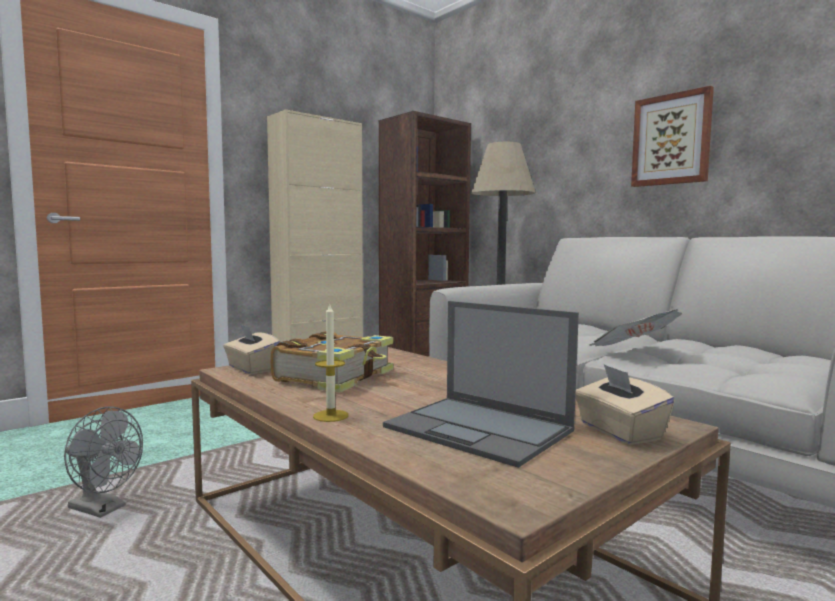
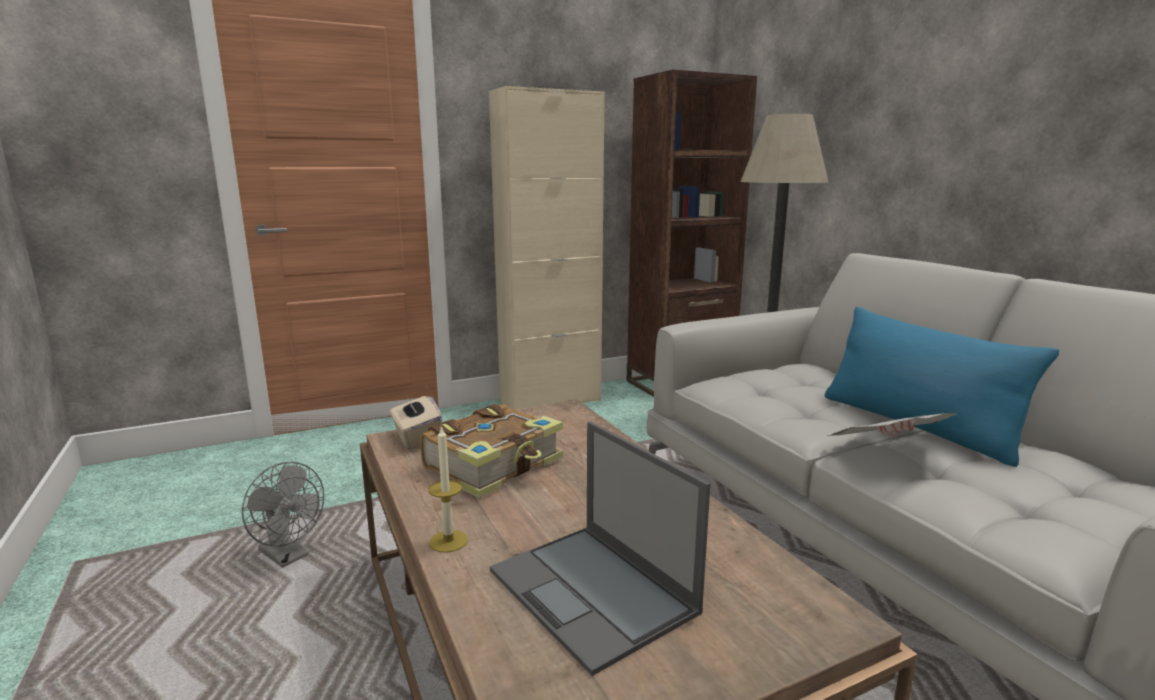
camera: 15 degrees right, 10 degrees up
(619, 432) = (758, 625): beige tissue box -> none
(641, 341) = (916, 425): none -> blue pillow
(671, 140) = (1028, 120): picture -> none

